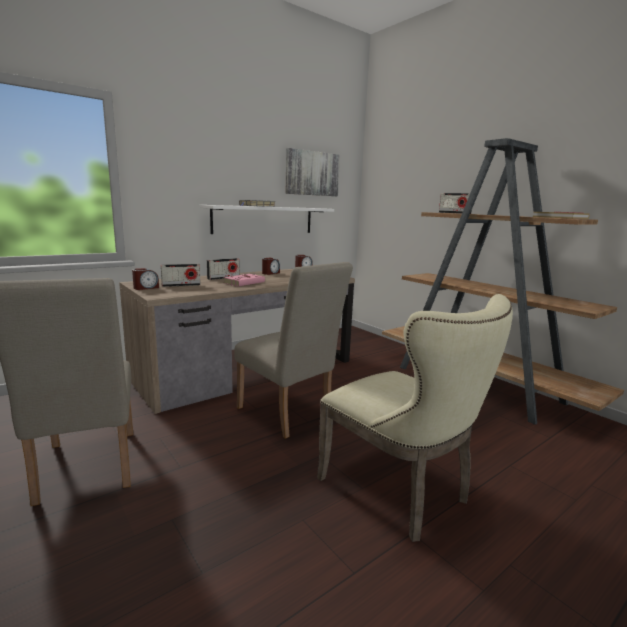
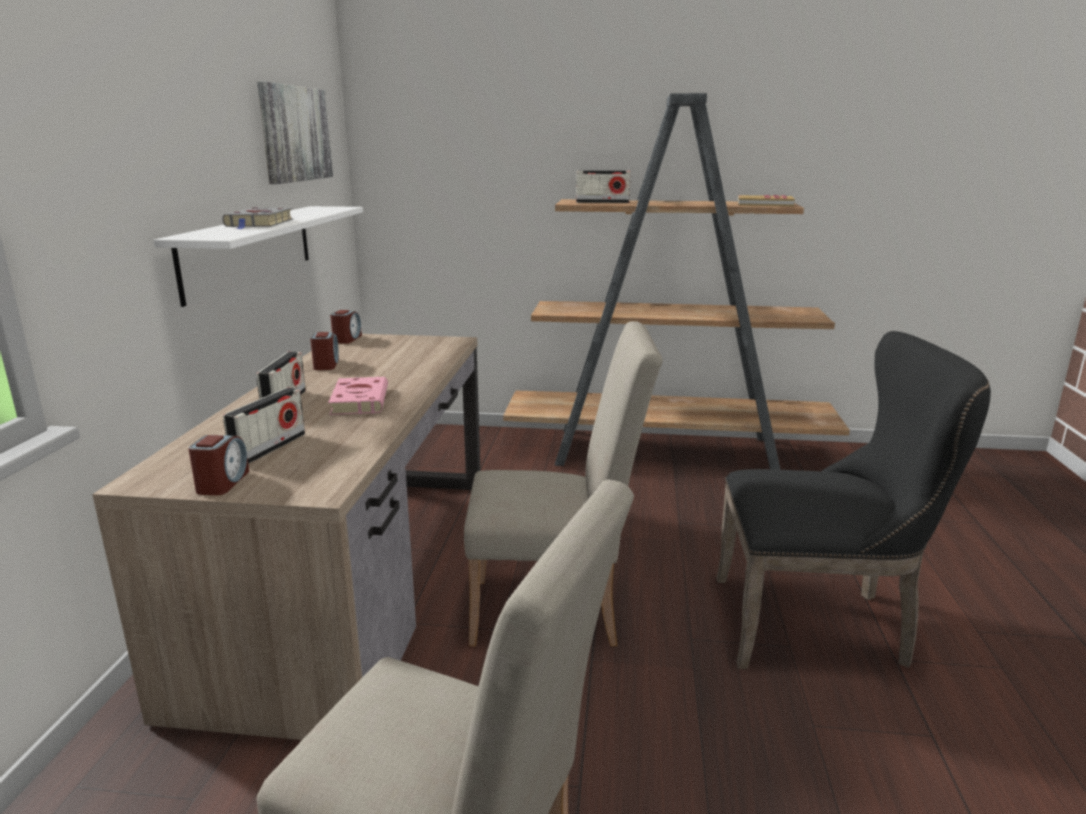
camera: 45 degrees left, 5 degrees up
(402, 492) = (821, 624): beige chair -> black chair

